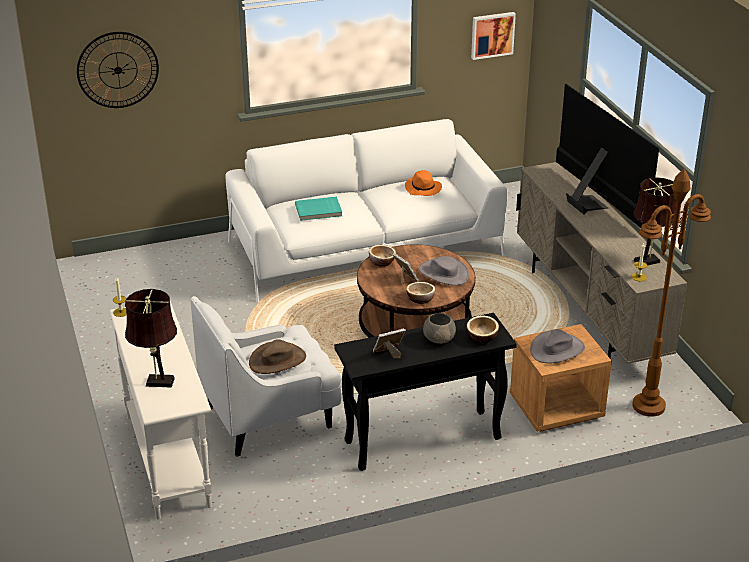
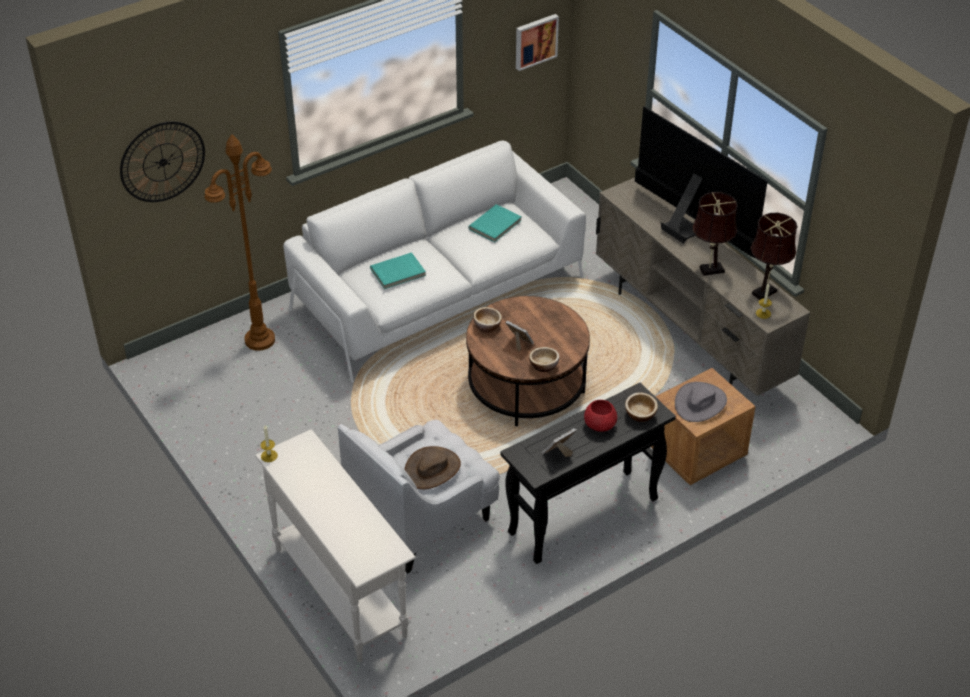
camera: 15 degrees left, 10 degrees up
(157, 382) = (346, 535): brown table lamp -> brown table lamp (709, 270)
(423, 189) = (496, 225): orange hat -> turquoise book
(439, 338) = (600, 424): grey bowl -> red bowl
(443, 273) = (554, 329): grey hat -> none
(648, 406) = (782, 433): brown floor lamp -> brown floor lamp (259, 340)

